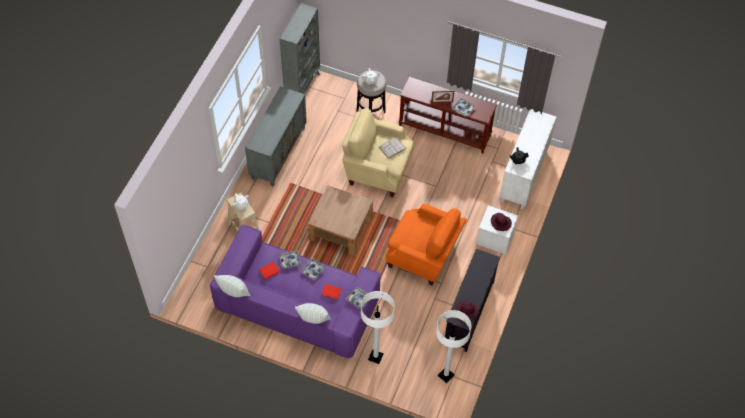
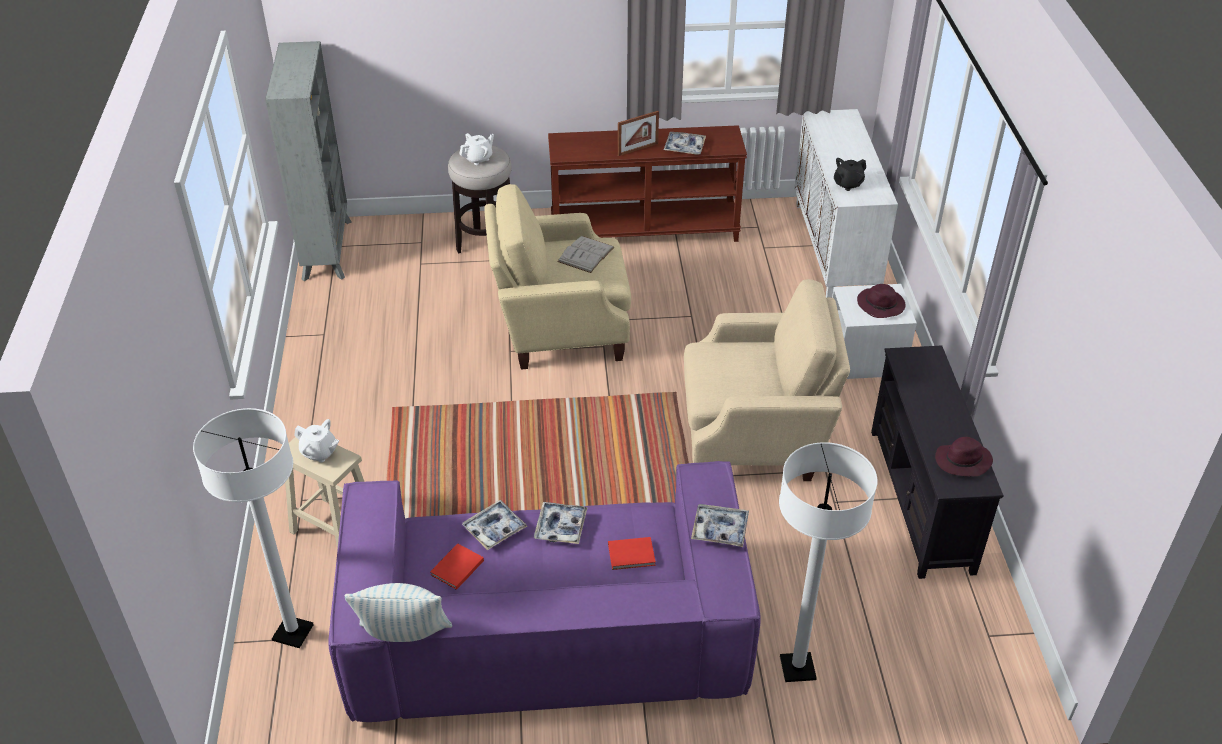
camera: 25 degrees left, 15 degrees down
(278, 152) = (336, 366): grey cabinet -> none
(313, 319) = (643, 615): pillow -> none
(341, 228) = (552, 450): brown coffee table -> none
(424, 255) = (755, 435): orange armchair -> beige armchair
(446, 375) = (973, 640): white floor lamp -> white floor lamp (293, 633)

